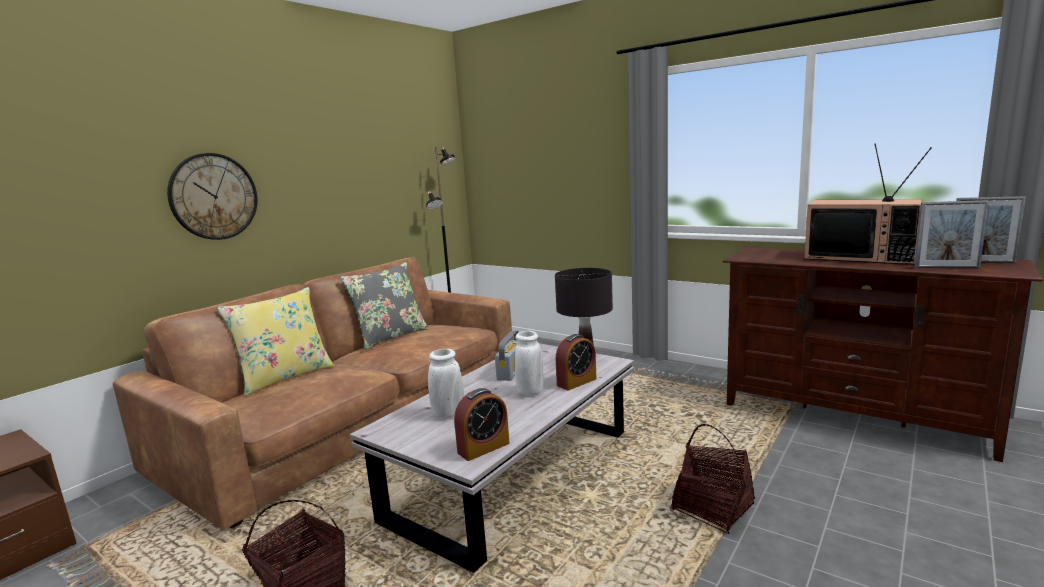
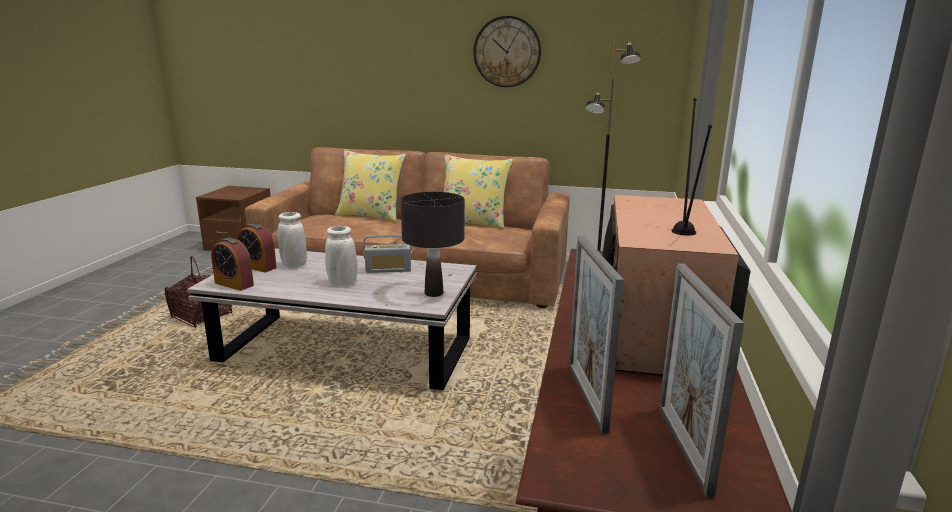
camera: 65 degrees right, 5 degrees up
(213, 196) = (389, 70): wall clock -> wall clock (507, 52)
(390, 337) = (473, 223): grey pillow -> yellow pillow
(576, 382) = (369, 296): alarm clock -> alarm clock (258, 267)
(712, 508) = (305, 461): basket -> none

